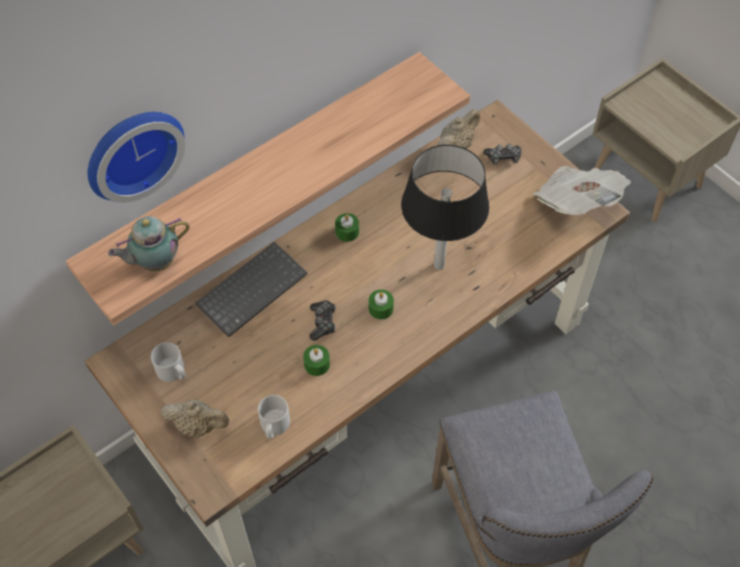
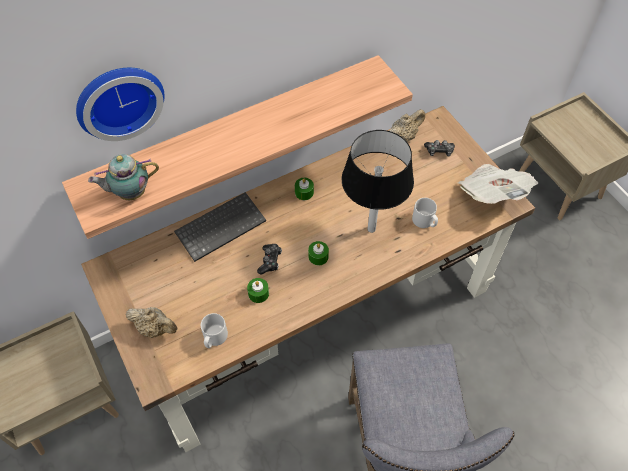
camera: 10 degrees right, 0 degrees up
(173, 372) = (146, 283): grey mug -> grey mug (424, 221)

